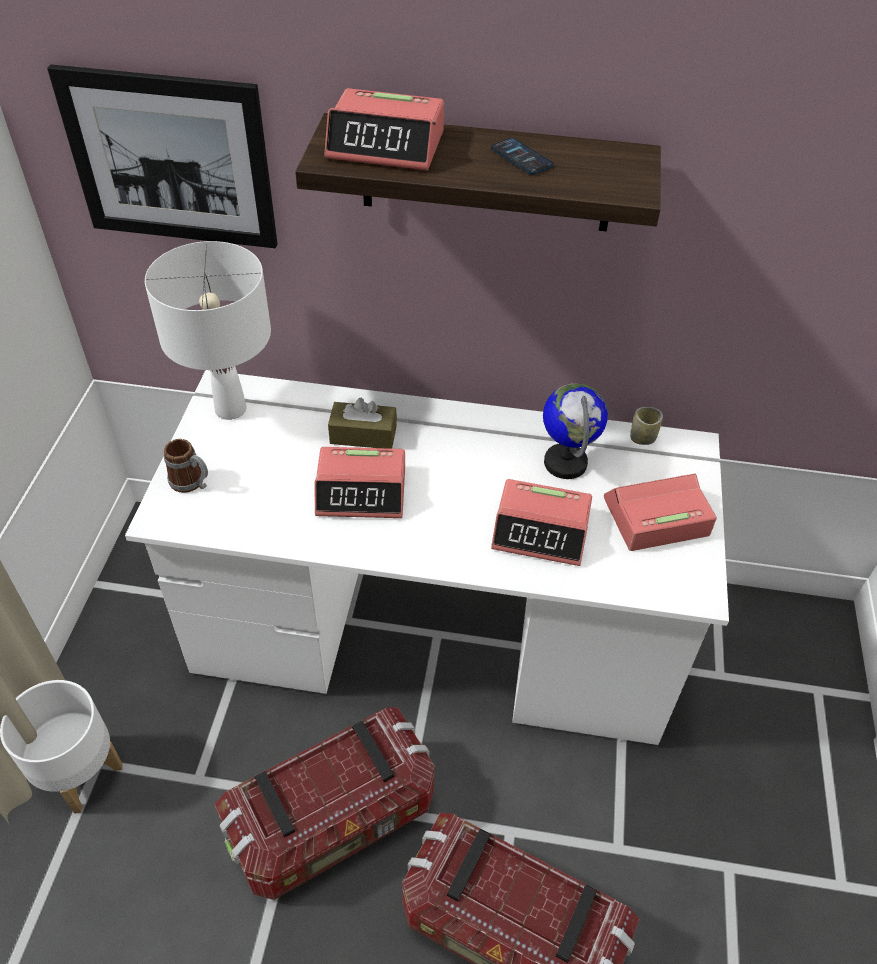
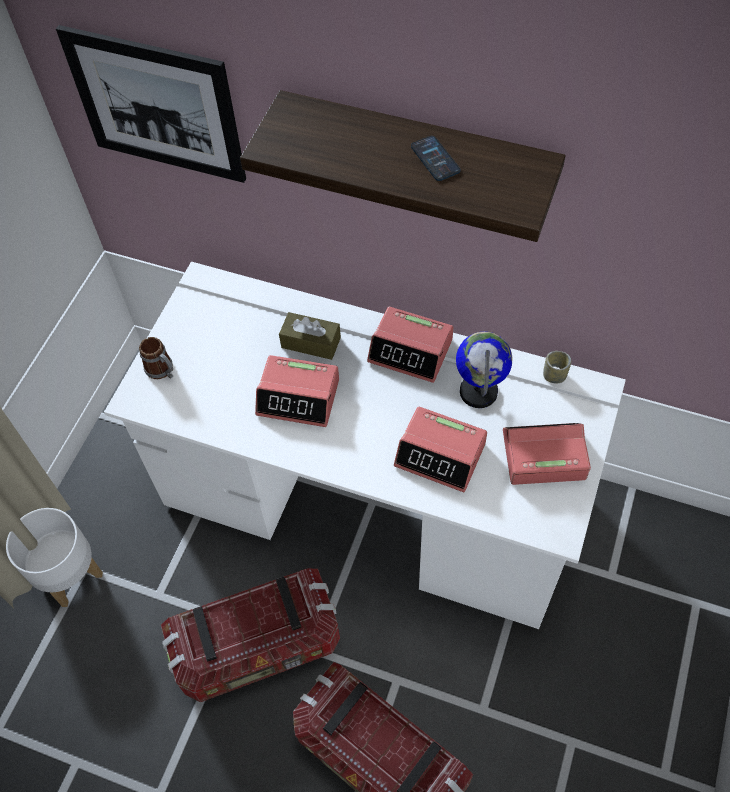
camera: 15 degrees right, 10 degrees up
(231, 409) = (205, 303): white table lamp -> none
(386, 145) = (322, 134): alarm clock -> alarm clock (411, 351)

